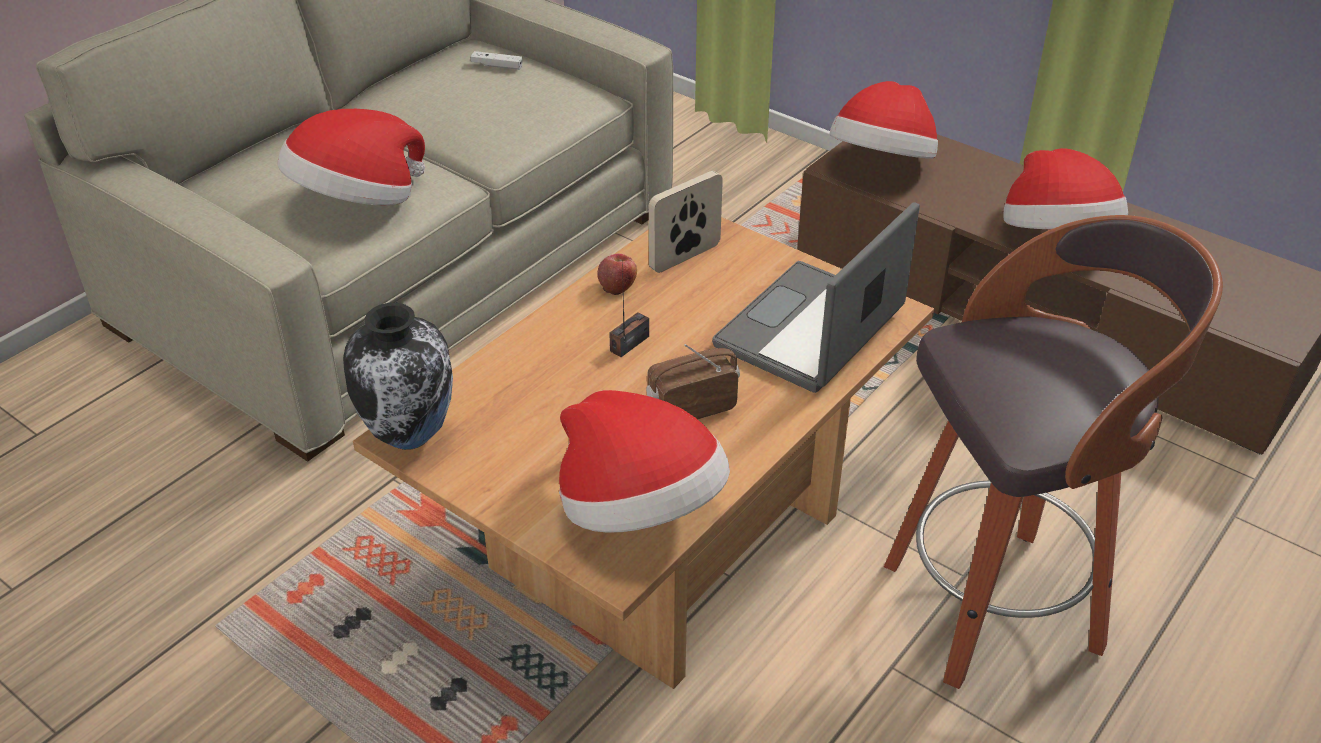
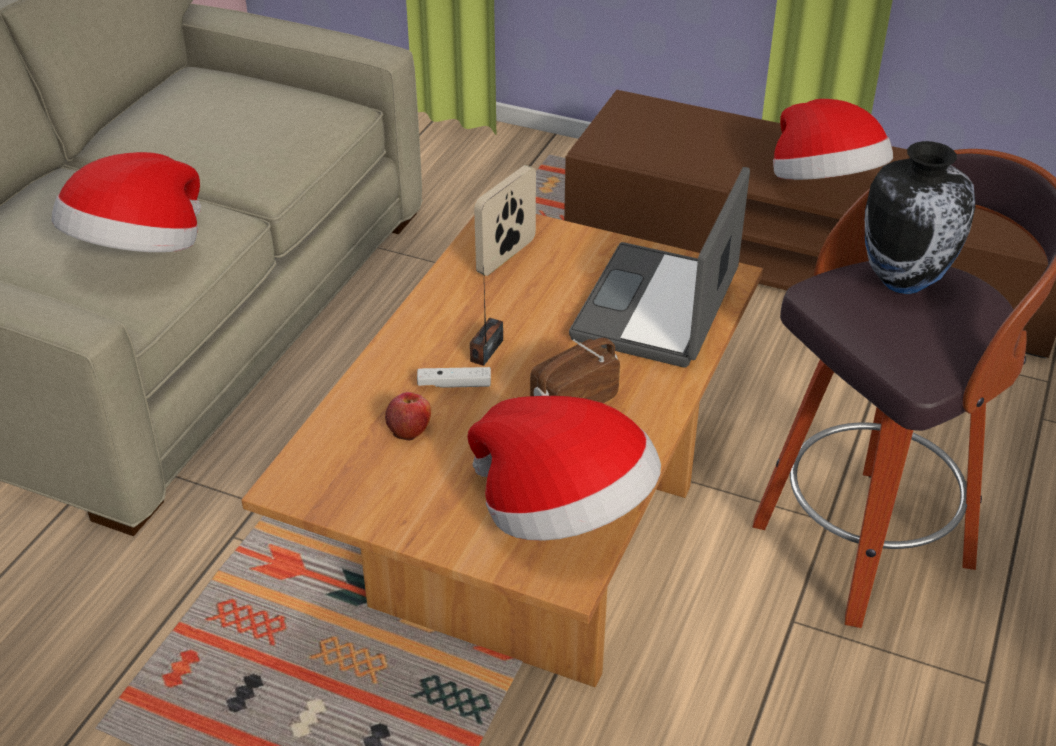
camera: 15 degrees left, 0 degrees up
(411, 435) = (301, 482): vase -> vase (904, 281)
(497, 66) = (231, 91): white game controller -> white game controller (454, 384)
(617, 286) = (451, 296): apple -> apple (409, 429)
(882, 164) = (638, 139): hat -> none

